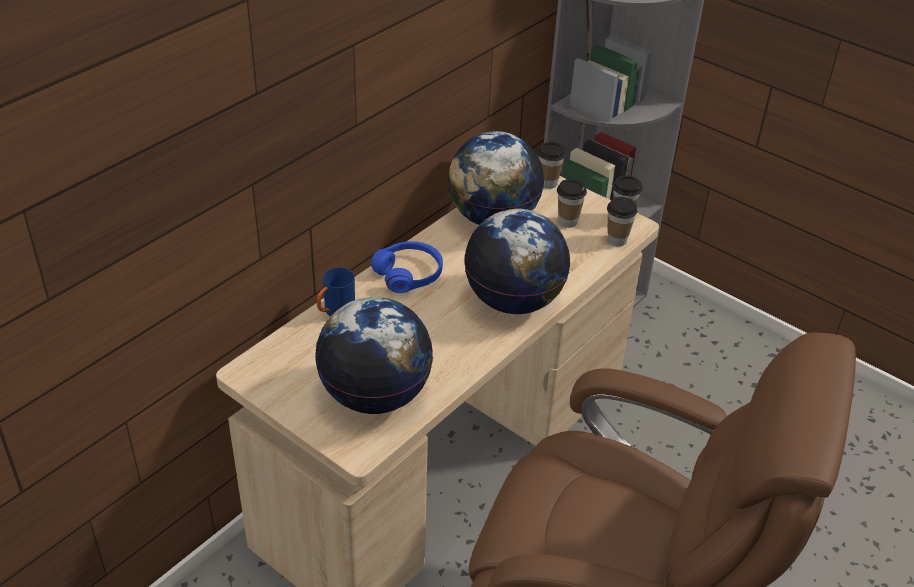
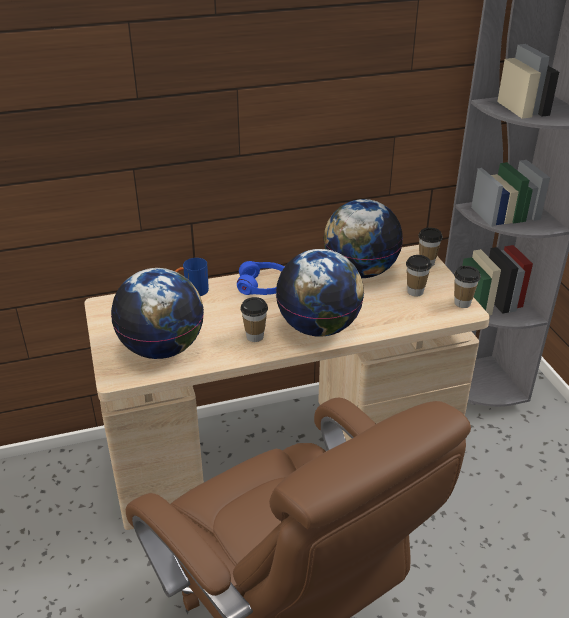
camera: 35 degrees right, 5 degrees down
(617, 240) = (442, 316): cup -> cup (255, 336)

